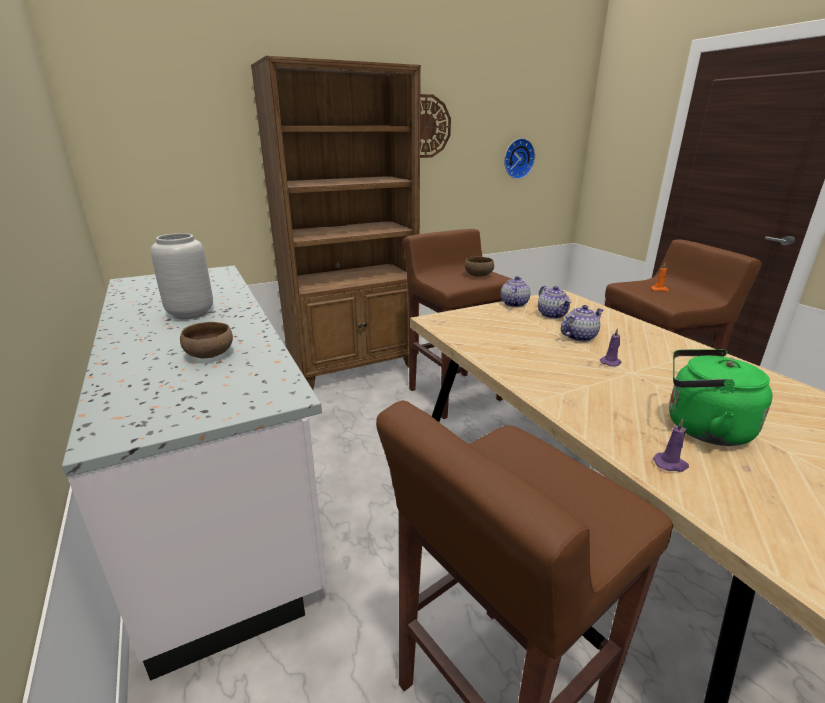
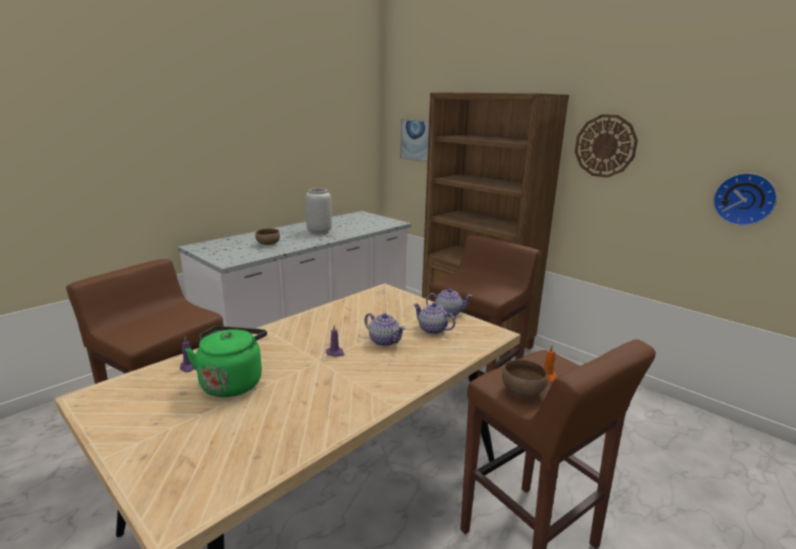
camera: 70 degrees right, 5 degrees down
(162, 141) = (416, 140): none -> picture
(478, 275) = (490, 288): brown bowl -> brown bowl (523, 390)
(552, 315) = (432, 329): teapot -> teapot turned 75 degrees clockwise

